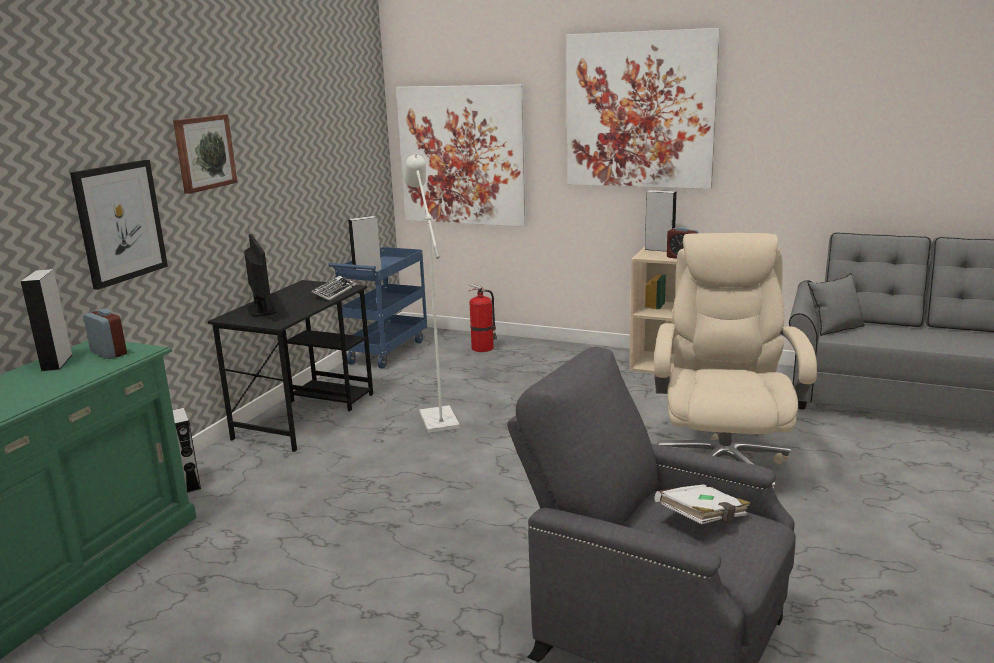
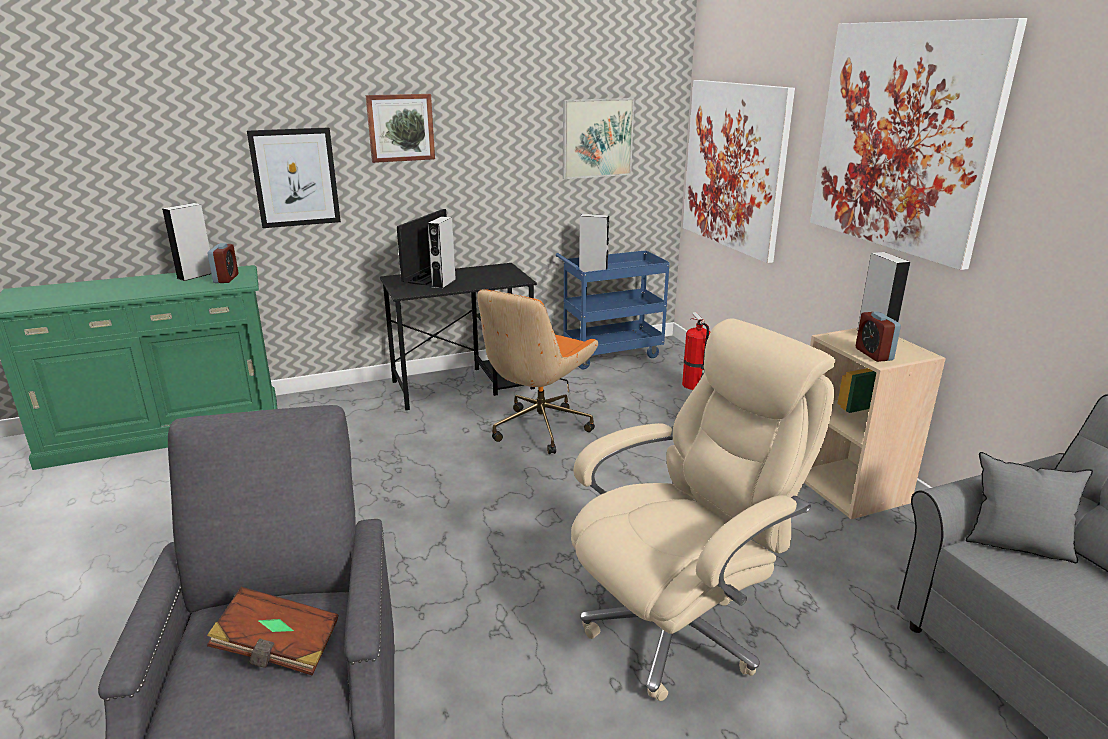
camera: 45 degrees right, 5 degrees up
(190, 483) = (320, 402): grey speaker -> grey speaker (444, 283)
(334, 292) = (501, 280): keyboard -> none
(339, 146) = (597, 138): none -> picture
(436, 416) = (539, 431): white floor lamp -> orange office chair
(703, 520) = (278, 648): white book -> brown book

